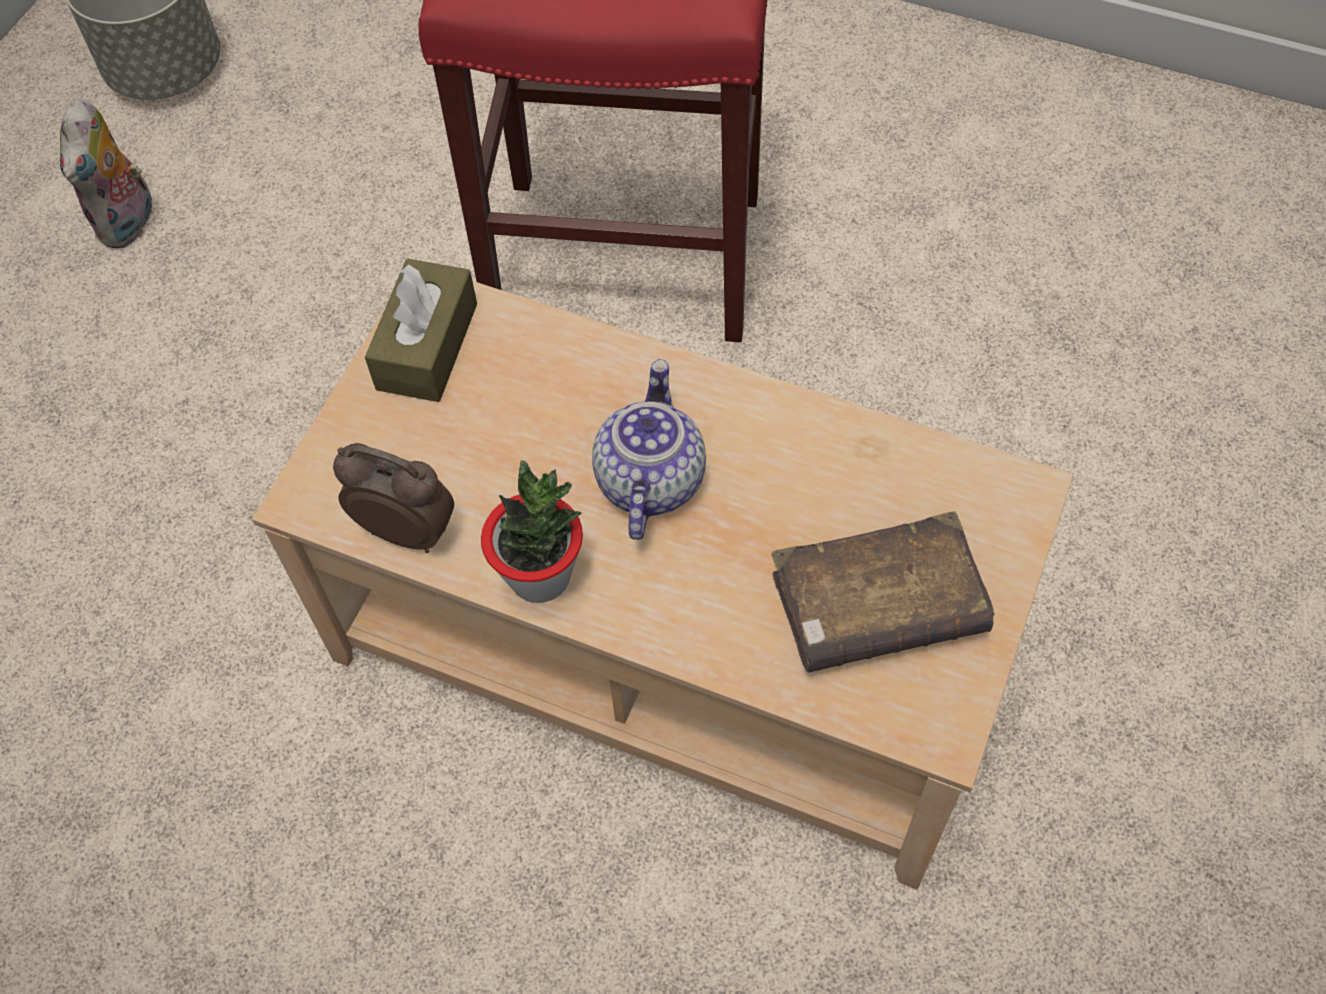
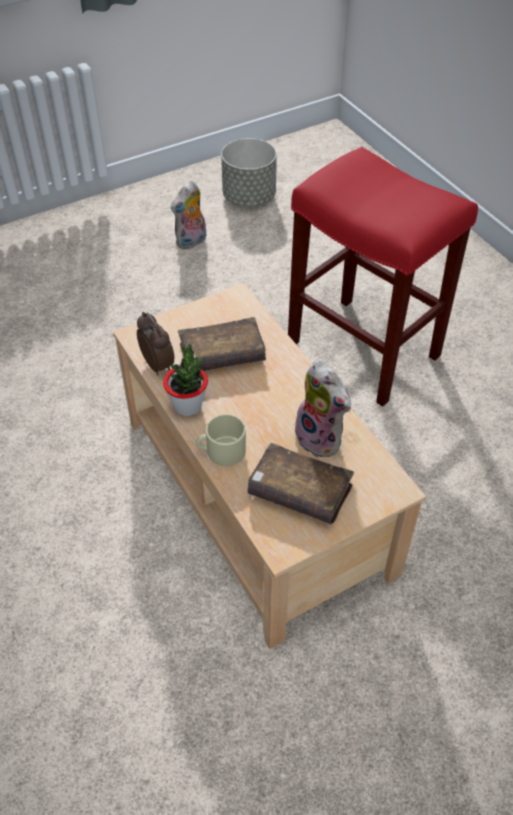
camera: 35 degrees right, 10 degrees down
(427, 346) = (221, 311): brown tissue box -> none
(510, 433) = (222, 355): none -> brown book
(648, 479) = (256, 398): teapot -> none
(680, 624) = (221, 451): none -> beige mug
(826, 482) = (322, 438): none -> plush toy

